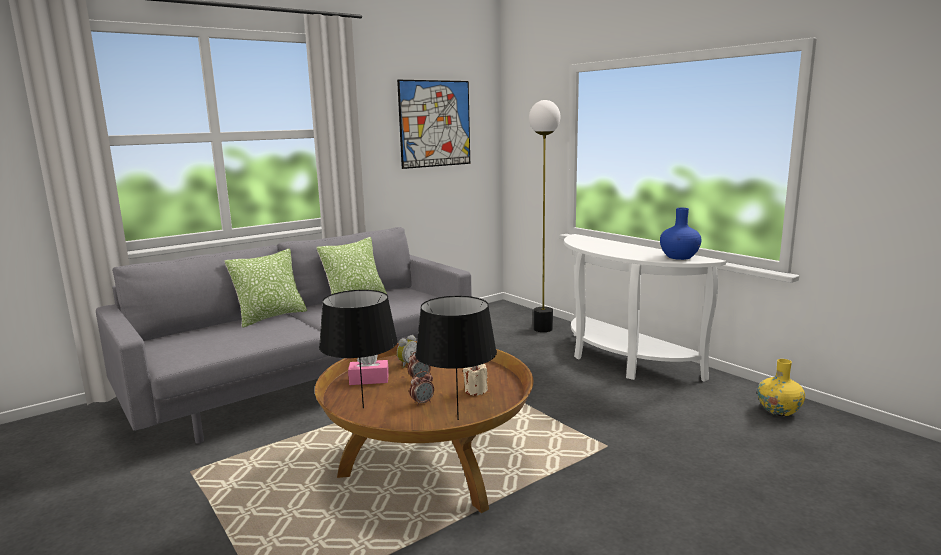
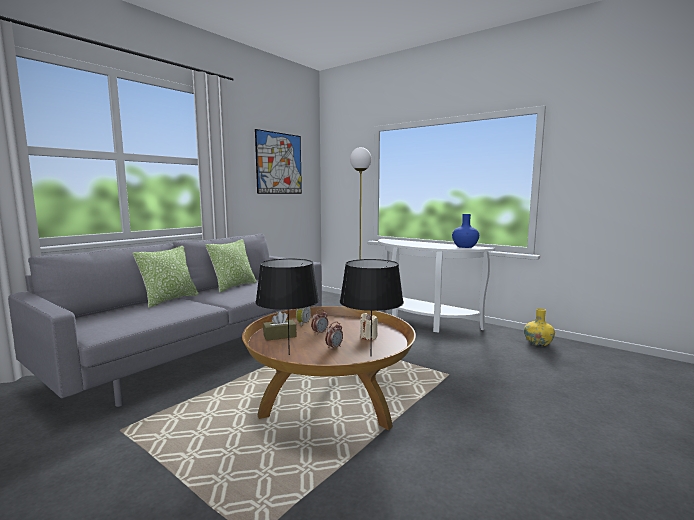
camera: 15 degrees left, 5 degrees down
(369, 380) = (279, 336): pink tissue box -> brown tissue box

